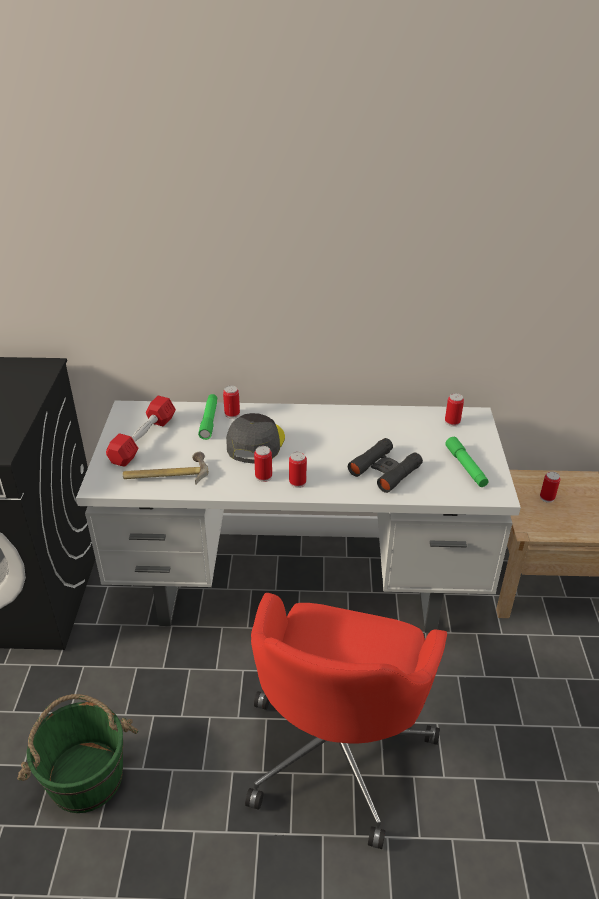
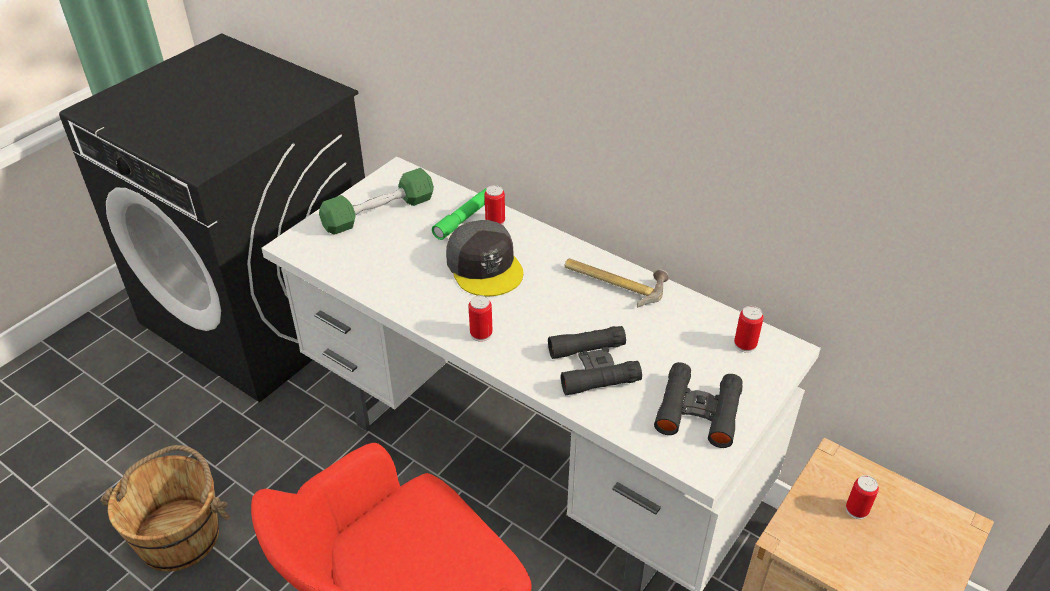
camera: 35 degrees right, 5 degrees up
(86, 776) = (180, 535): green bucket -> brown bucket
(143, 440) = (379, 212): red dumbbell -> green dumbbell
(166, 474) = (362, 261): hammer -> hammer (614, 281)
(255, 443) = (485, 266): grey cap -> grey cap turned 105 degrees clockwise
(263, 476) = (453, 309): can -> none
(466, 467) = (698, 411): green flashlight -> black binoculars

